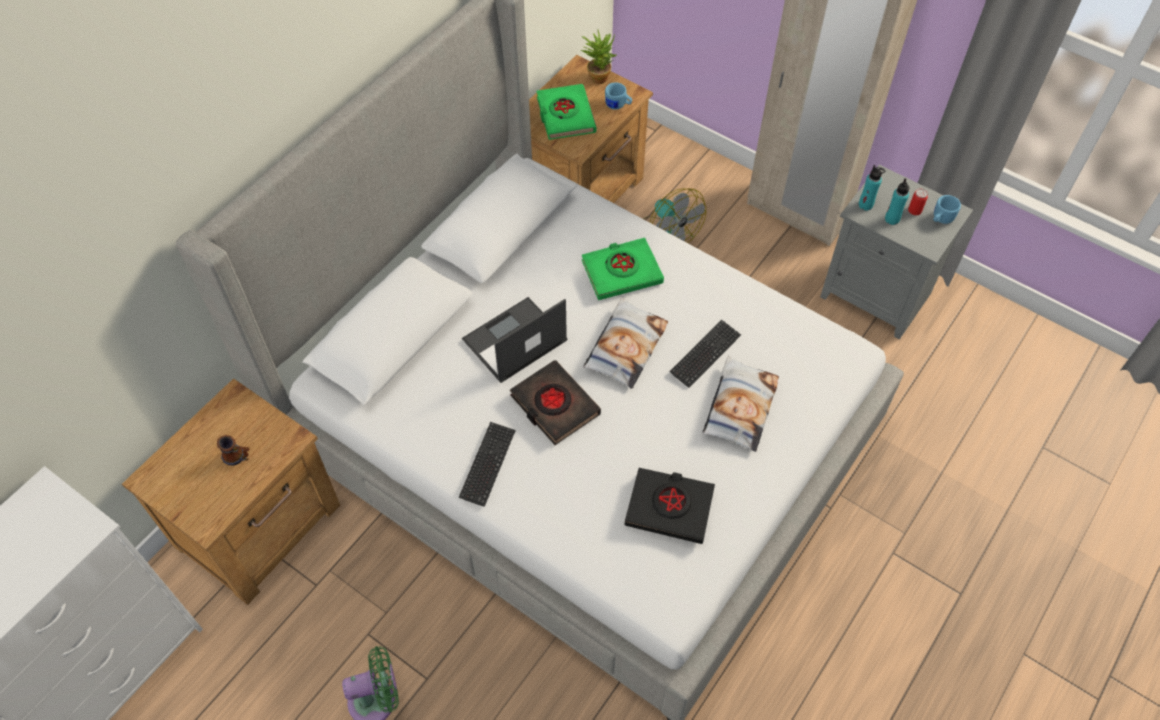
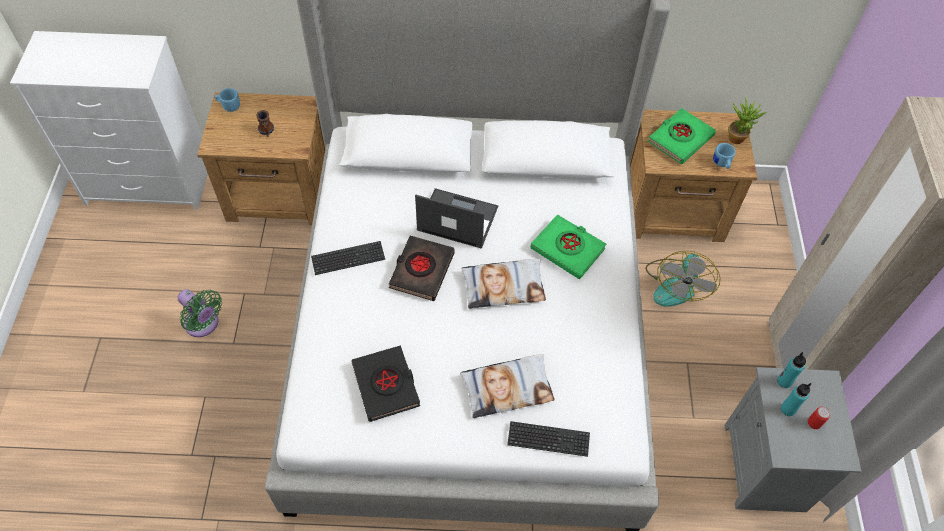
camera: 55 degrees right, 0 degrees up
(705, 354) = (538, 341): keyboard -> keyboard (548, 439)
(940, 219) = (824, 448): blue mug -> blue mug (229, 106)

